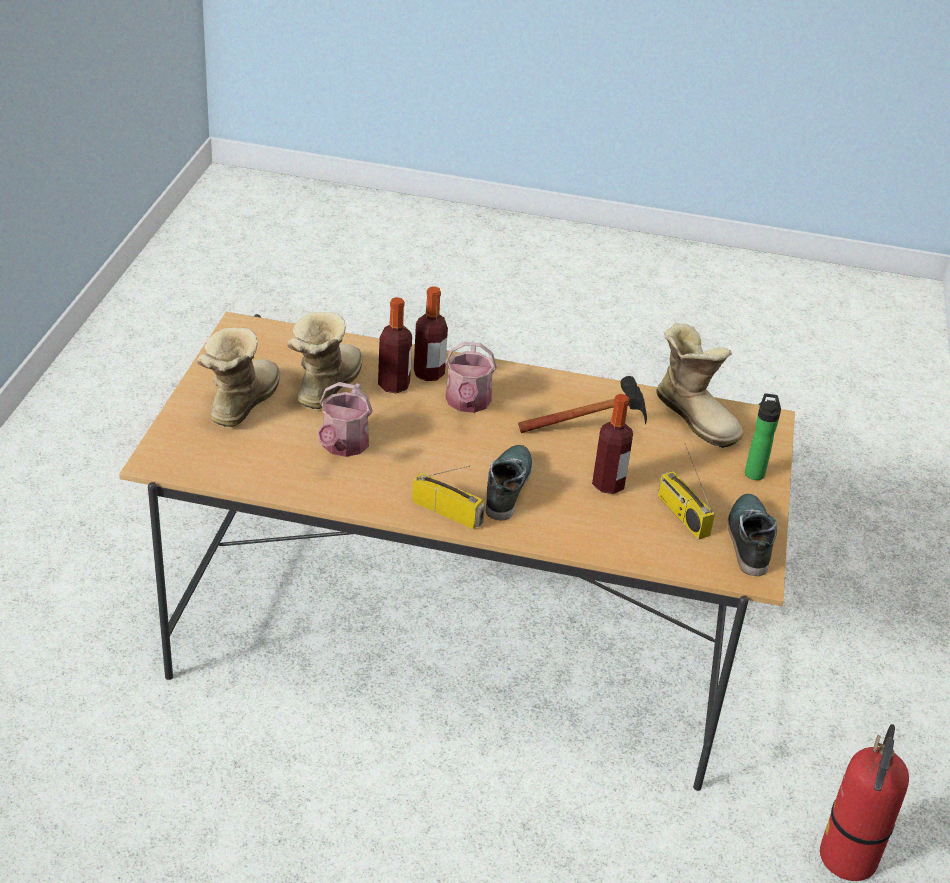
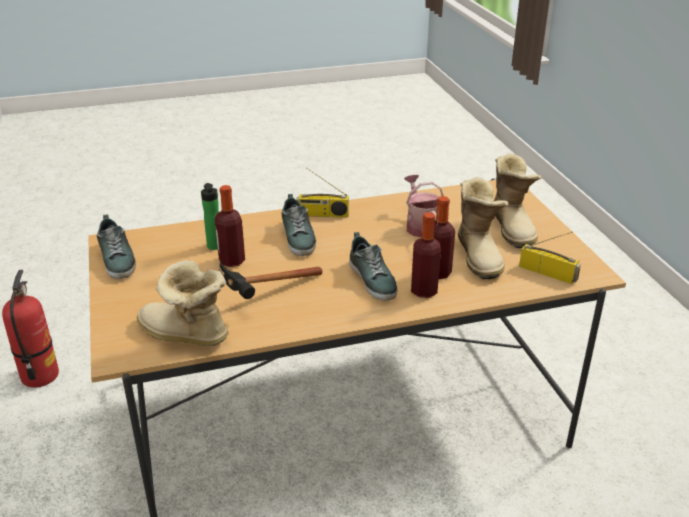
camera: 155 degrees right, 5 degrees down
(467, 403) = (373, 279): watering can -> shoe
(681, 515) = (171, 259): radio -> radio (548, 273)
(754, 472) = (121, 306): bottle -> bottle (215, 247)

